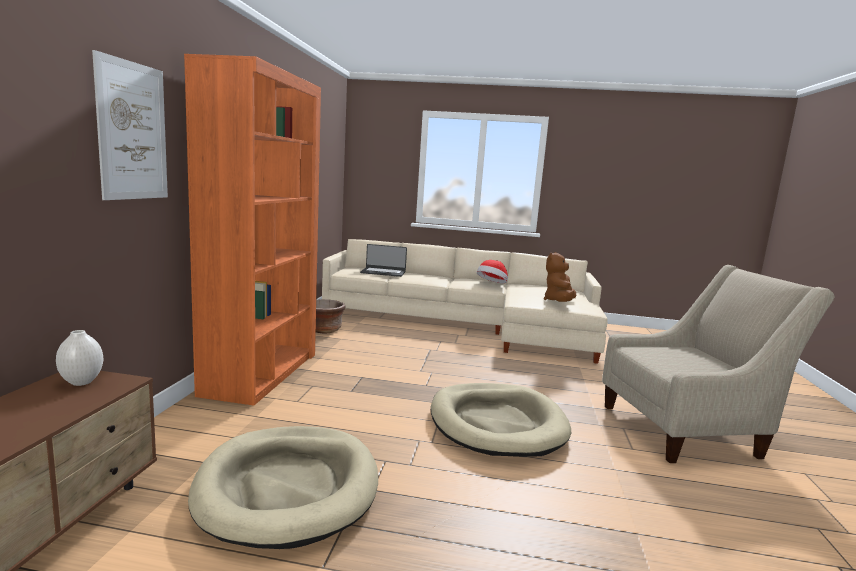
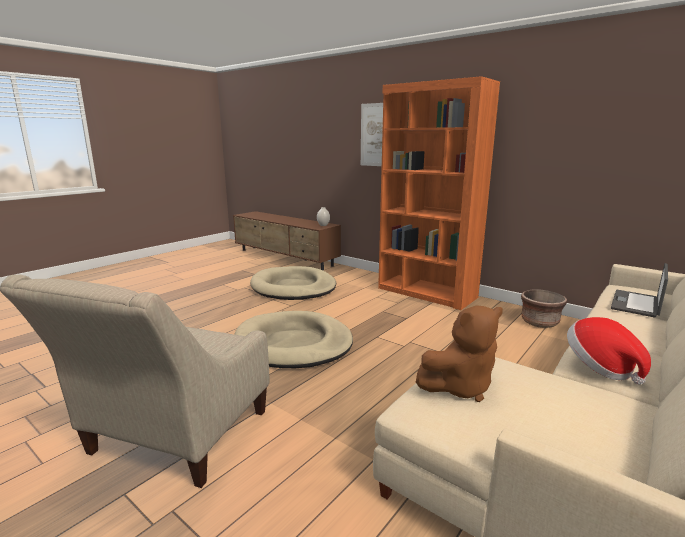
camera: 120 degrees right, 5 degrees up
(559, 302) = (459, 387): brown plush toy -> brown plush toy turned 105 degrees clockwise

